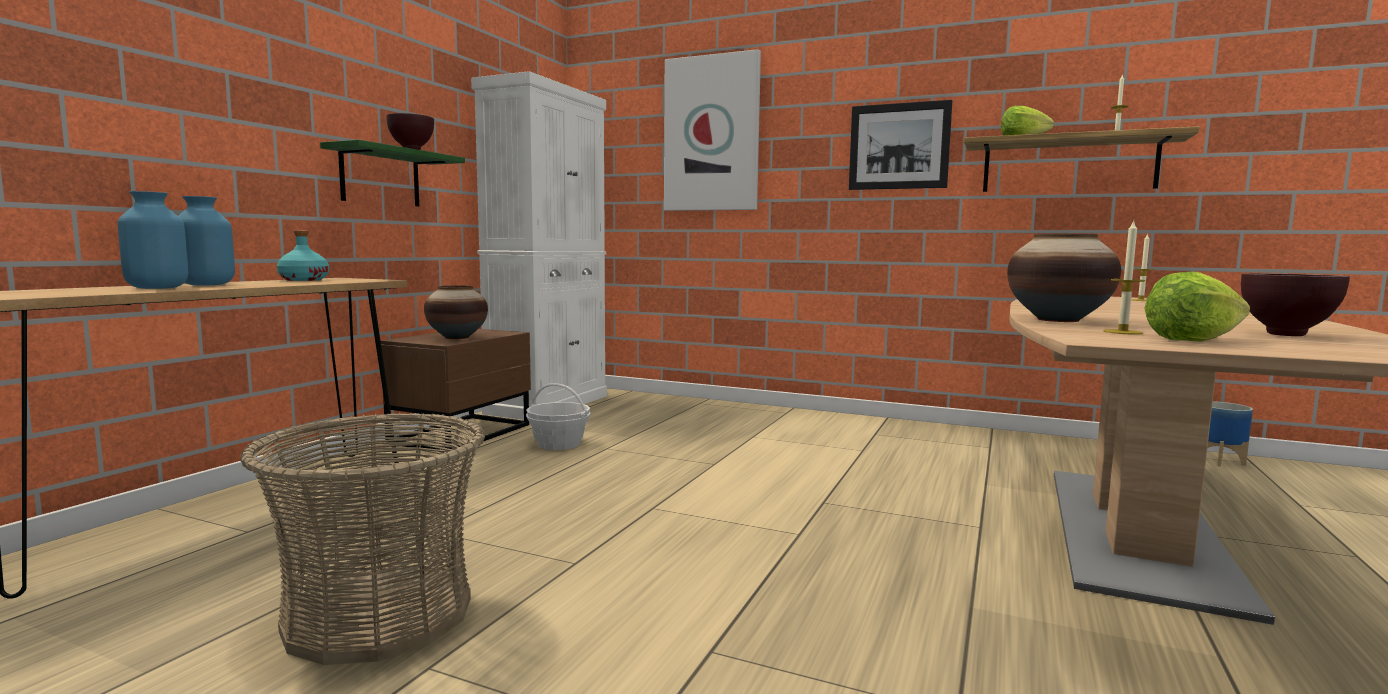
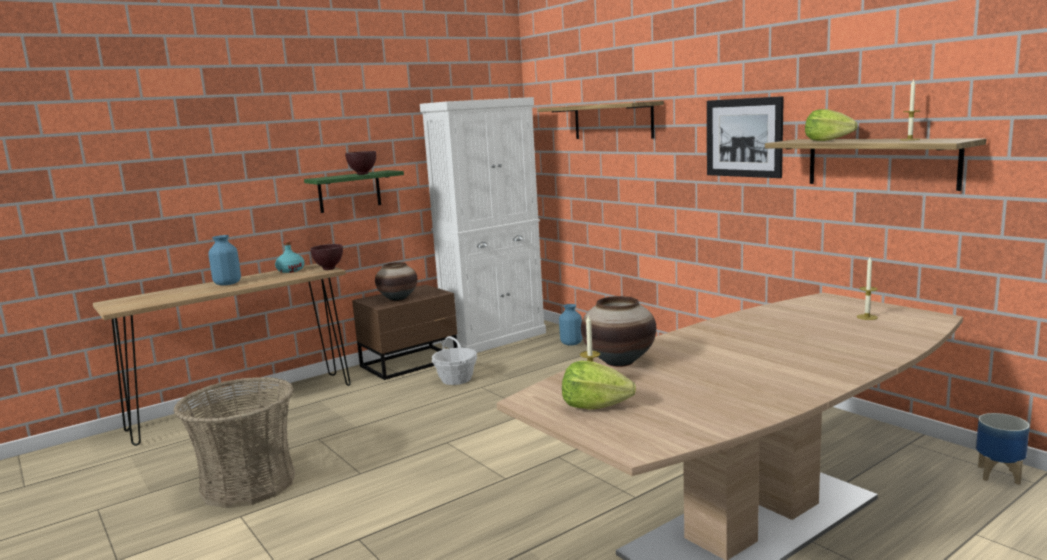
camera: 30 degrees right, 5 degrees up
(157, 288) = (197, 291): blue vase -> blue vase (571, 343)
(712, 134) = (613, 121): picture -> shelf
(1283, 334) = (699, 405): brown bowl -> brown bowl (329, 269)

